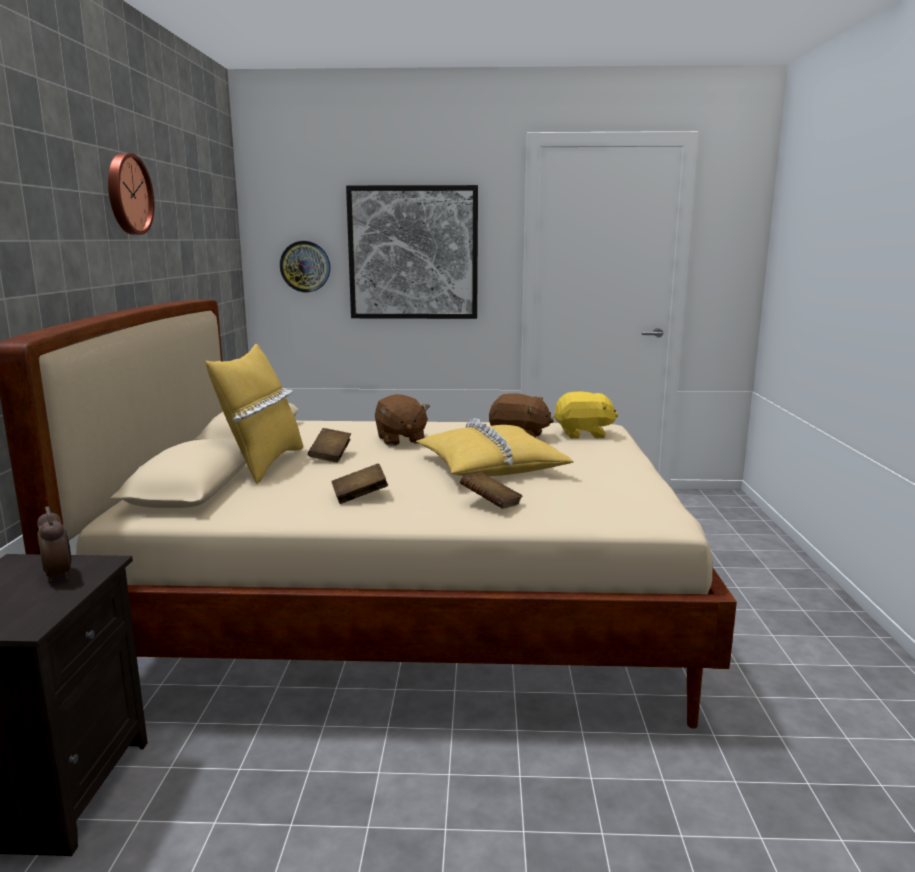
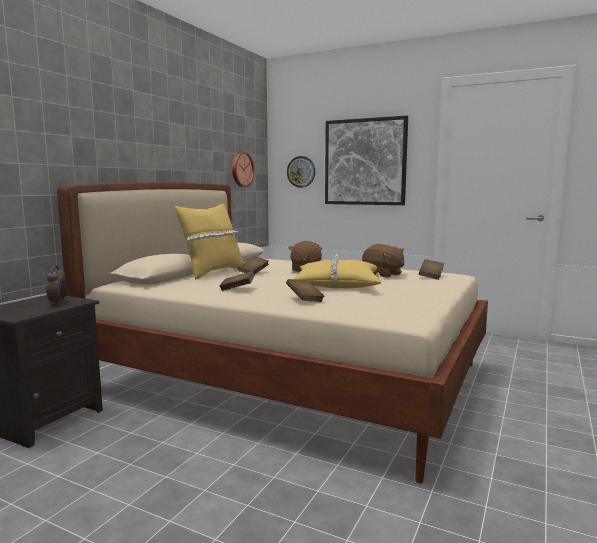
camera: 25 degrees right, 5 degrees down
(127, 194) = (170, 121): wall clock -> wall clock (241, 169)
(583, 434) = (431, 277): yellow plush toy -> brown book

